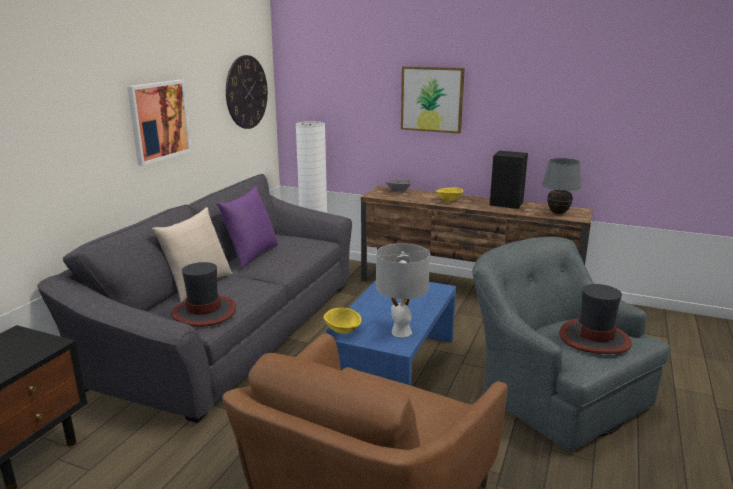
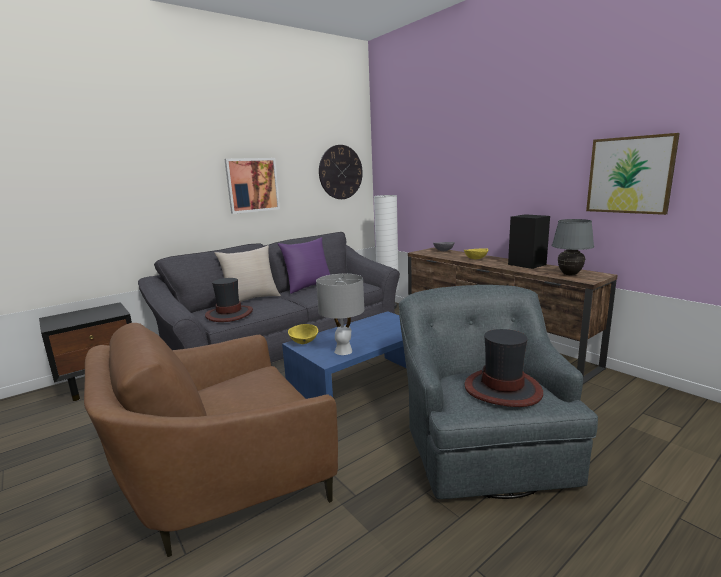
camera: 30 degrees right, 5 degrees down
(432, 99) = (473, 171): picture -> picture (629, 175)

